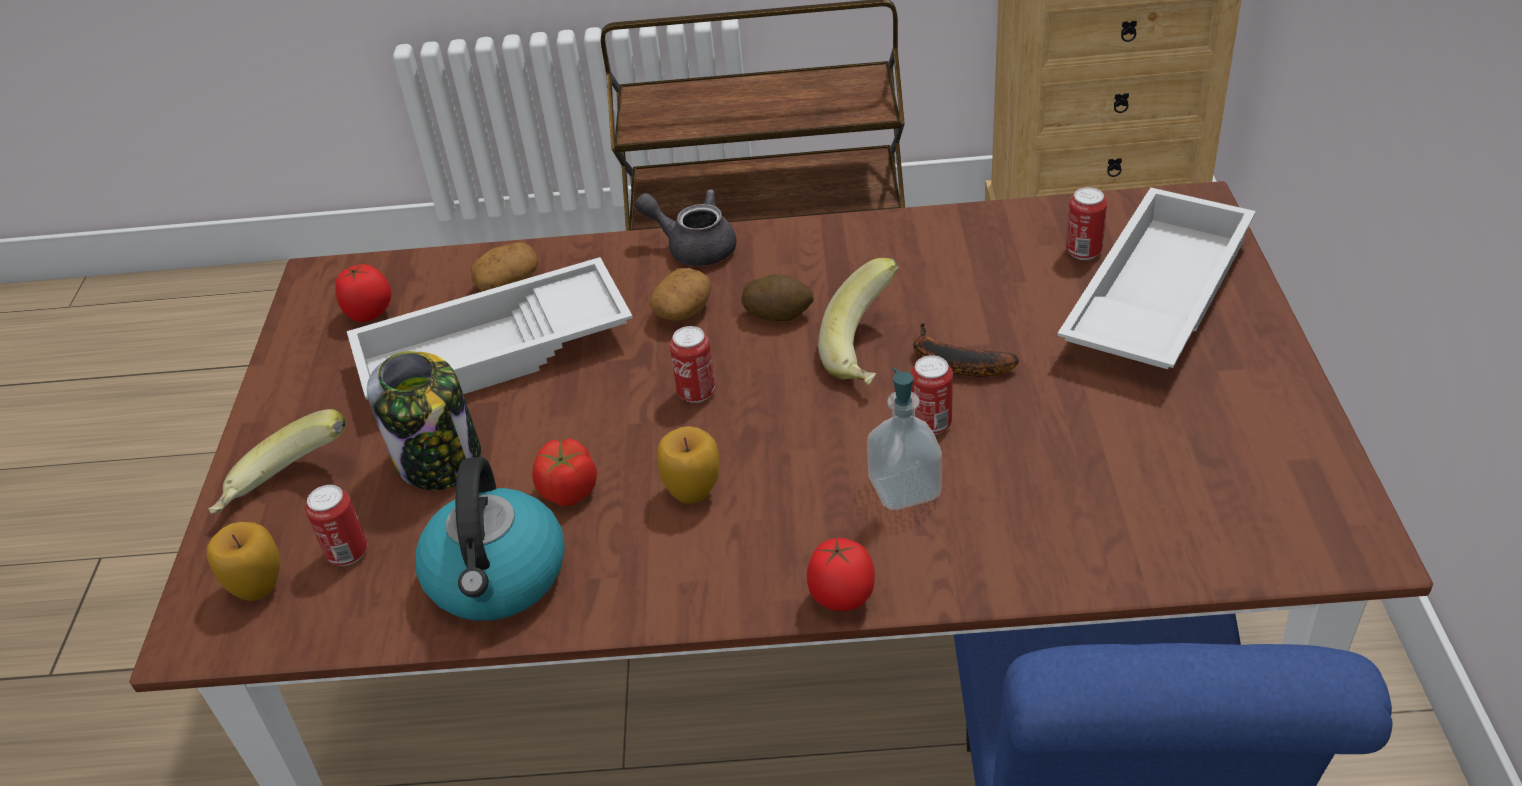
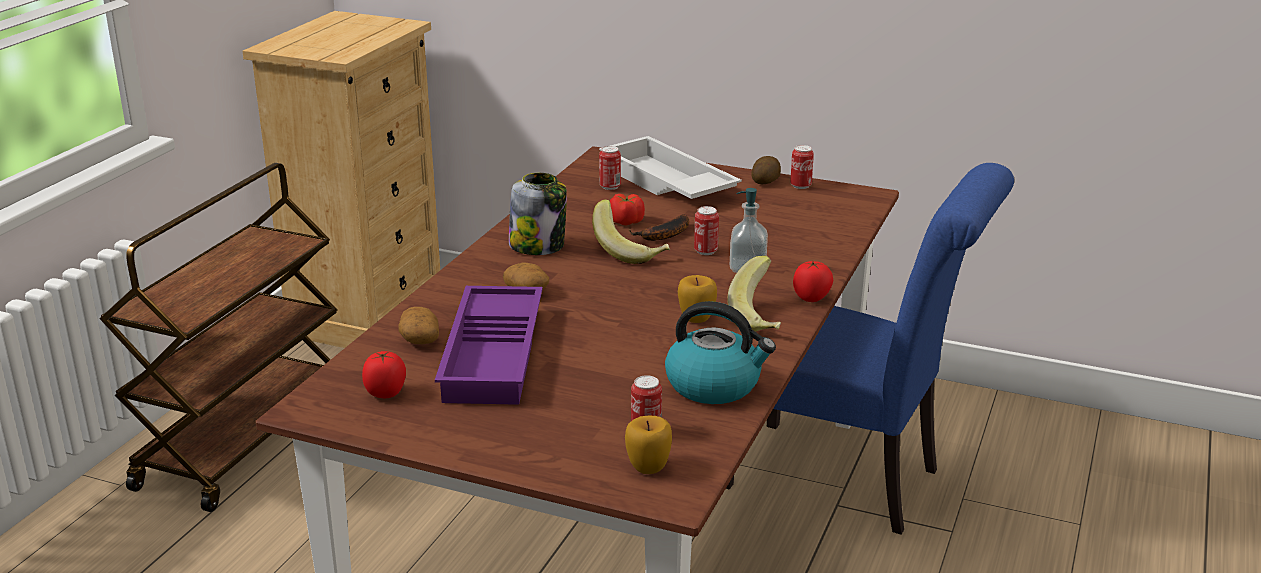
camera: 70 degrees left, 15 degrees down
(289, 491) = (560, 446): banana -> banana (761, 318)
(440, 460) = (586, 388): jar -> jar (538, 246)
(494, 355) = (496, 355): white tray -> purple tray
(568, 491) = (659, 352): tomato -> tomato (626, 222)
(693, 247) = (463, 275): grey teapot -> none
(696, 393) = (611, 301): can -> can (800, 186)
(778, 313) = (565, 266): potato -> potato (765, 181)

